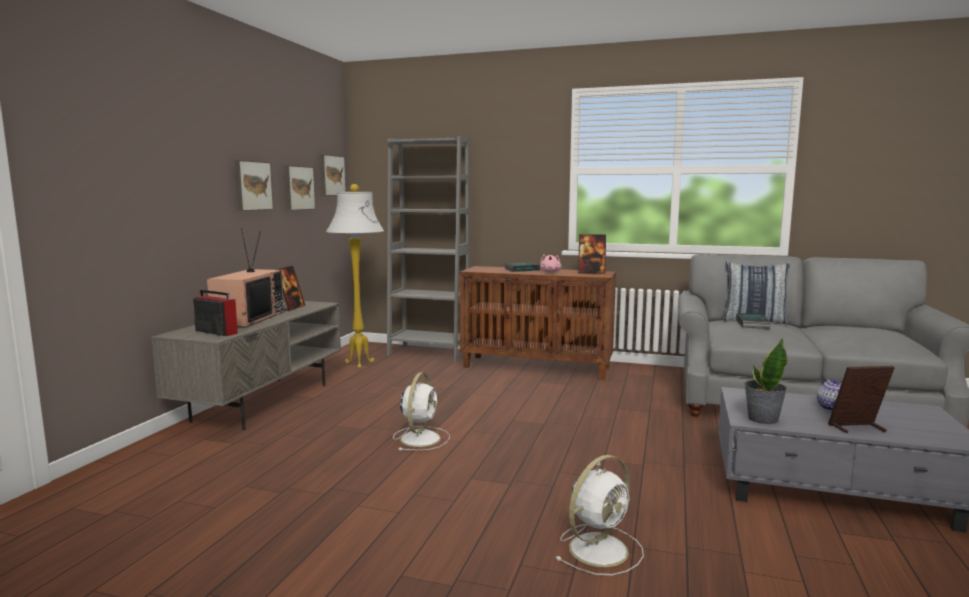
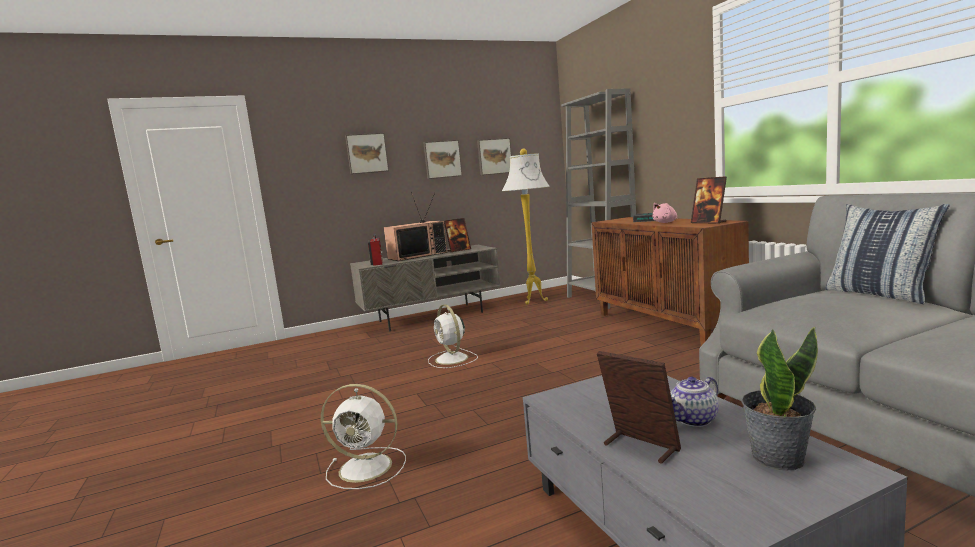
camera: 50 degrees right, 0 degrees up
(331, 175) = (536, 142): picture -> picture (367, 153)
(421, 438) = (452, 359): white fan -> white fan turned 90 degrees clockwise
(753, 324) = (828, 297): book -> none
(762, 419) = (568, 402): potted plant -> potted plant (777, 457)

